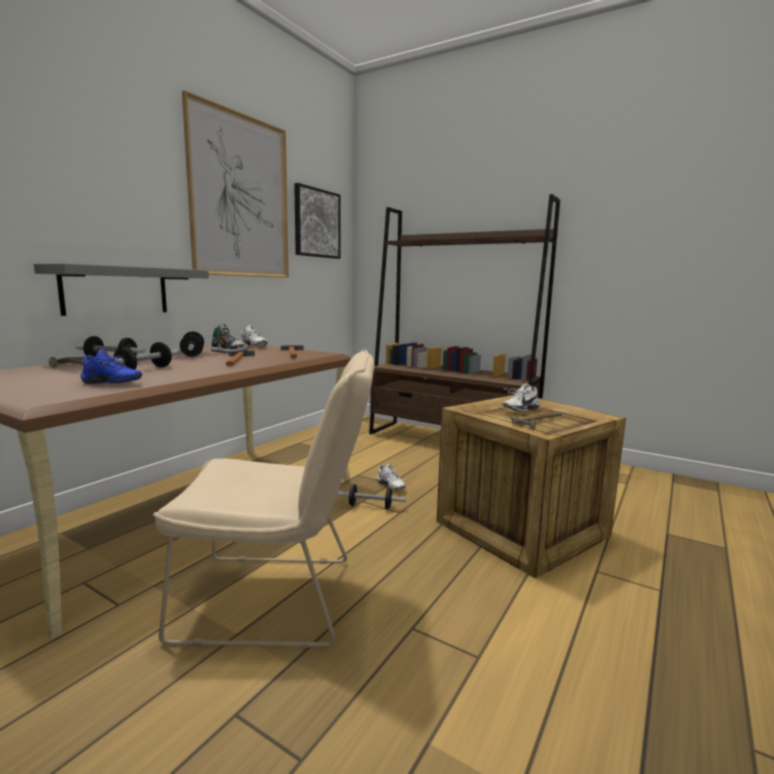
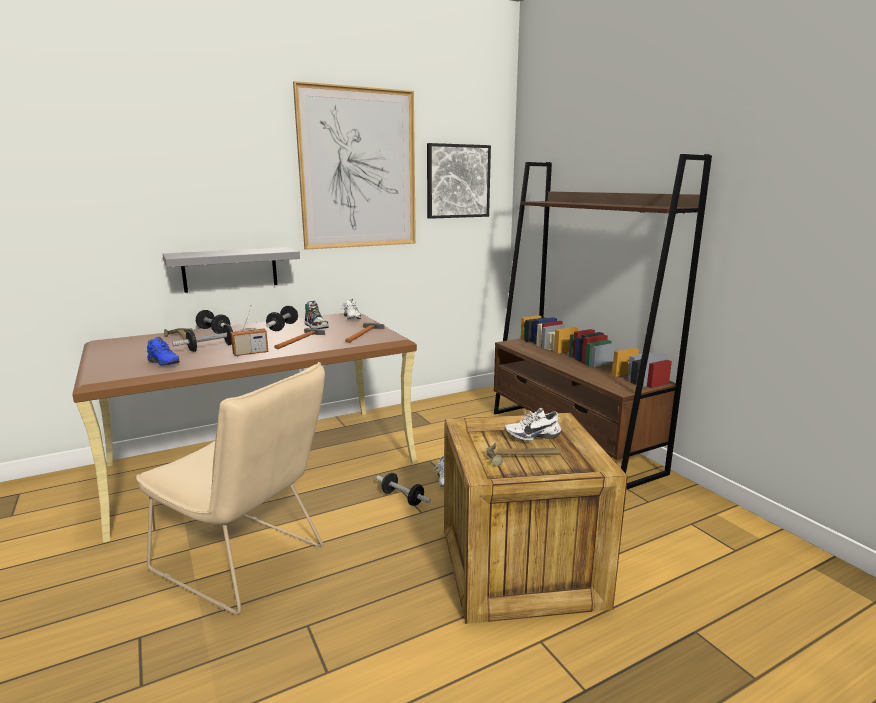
camera: 30 degrees right, 5 degrees up
(206, 370) = (250, 353): none -> radio

